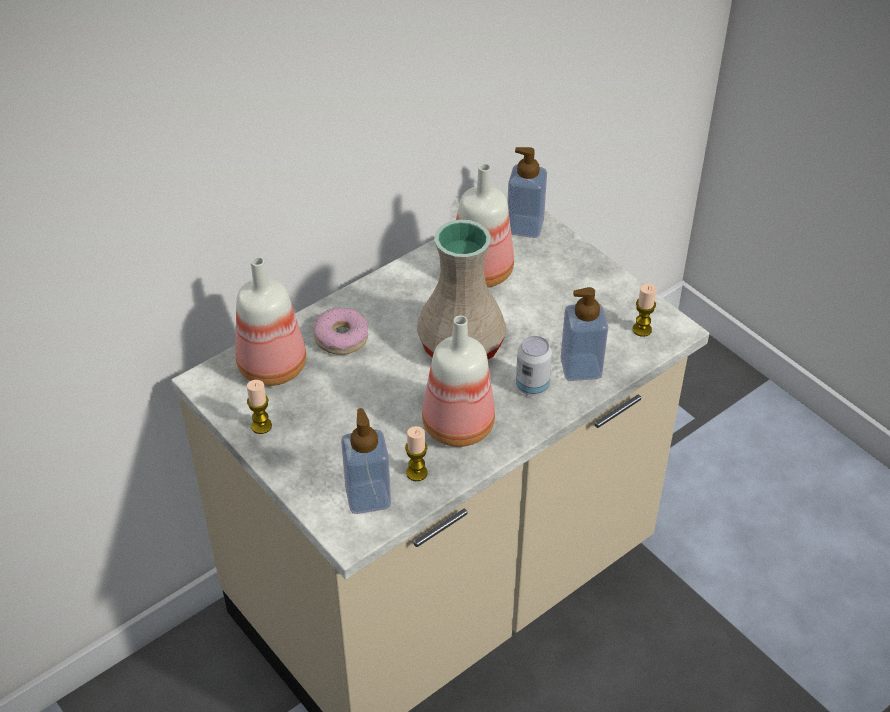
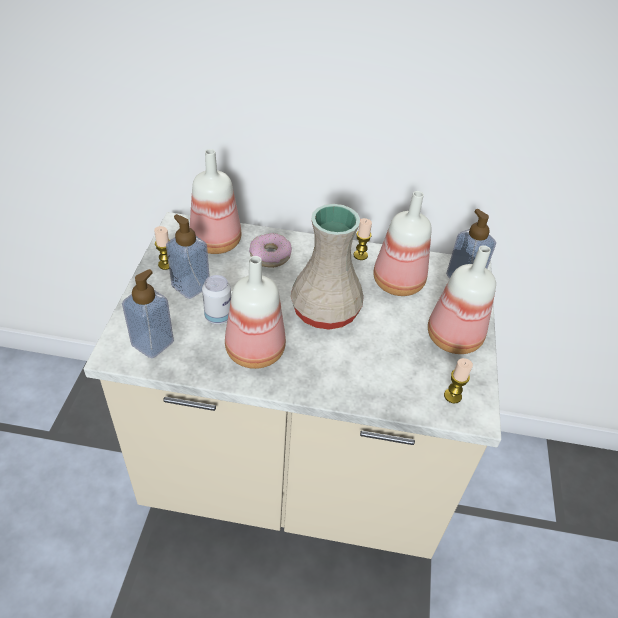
camera: 45 degrees right, 0 degrees up
(416, 473) = (194, 354): candle -> candle (360, 255)
(532, 386) = (330, 367): can -> can (218, 316)
(581, 368) = (376, 383): soap dispenser -> soap dispenser (191, 286)
(582, 285) = (452, 338): none -> bottle

